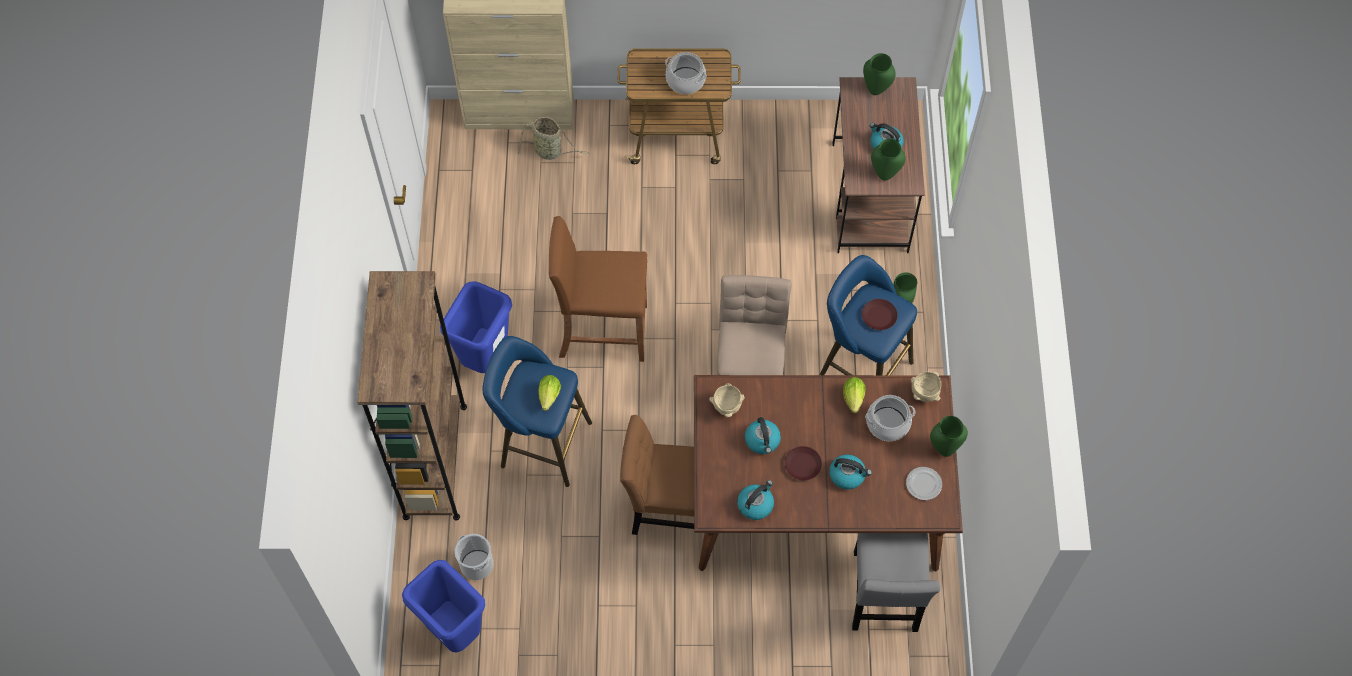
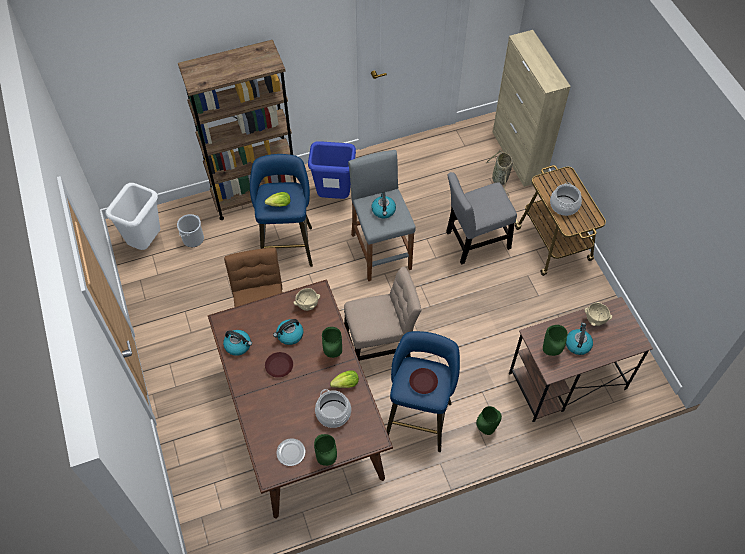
camera: 70 degrees right, 5 degrees down
(454, 631) = (146, 242): blue trash can -> white trash can
(602, 331) = (381, 251): brown stool -> grey stool
(847, 475) = (281, 398): kettle -> kettle (383, 211)
(876, 89) = (625, 324): green vase -> green vase (333, 353)
(884, 596) = (242, 486): grey chair -> grey chair (475, 242)
(924, 395) = (367, 432): beige bowl -> beige bowl (594, 320)

